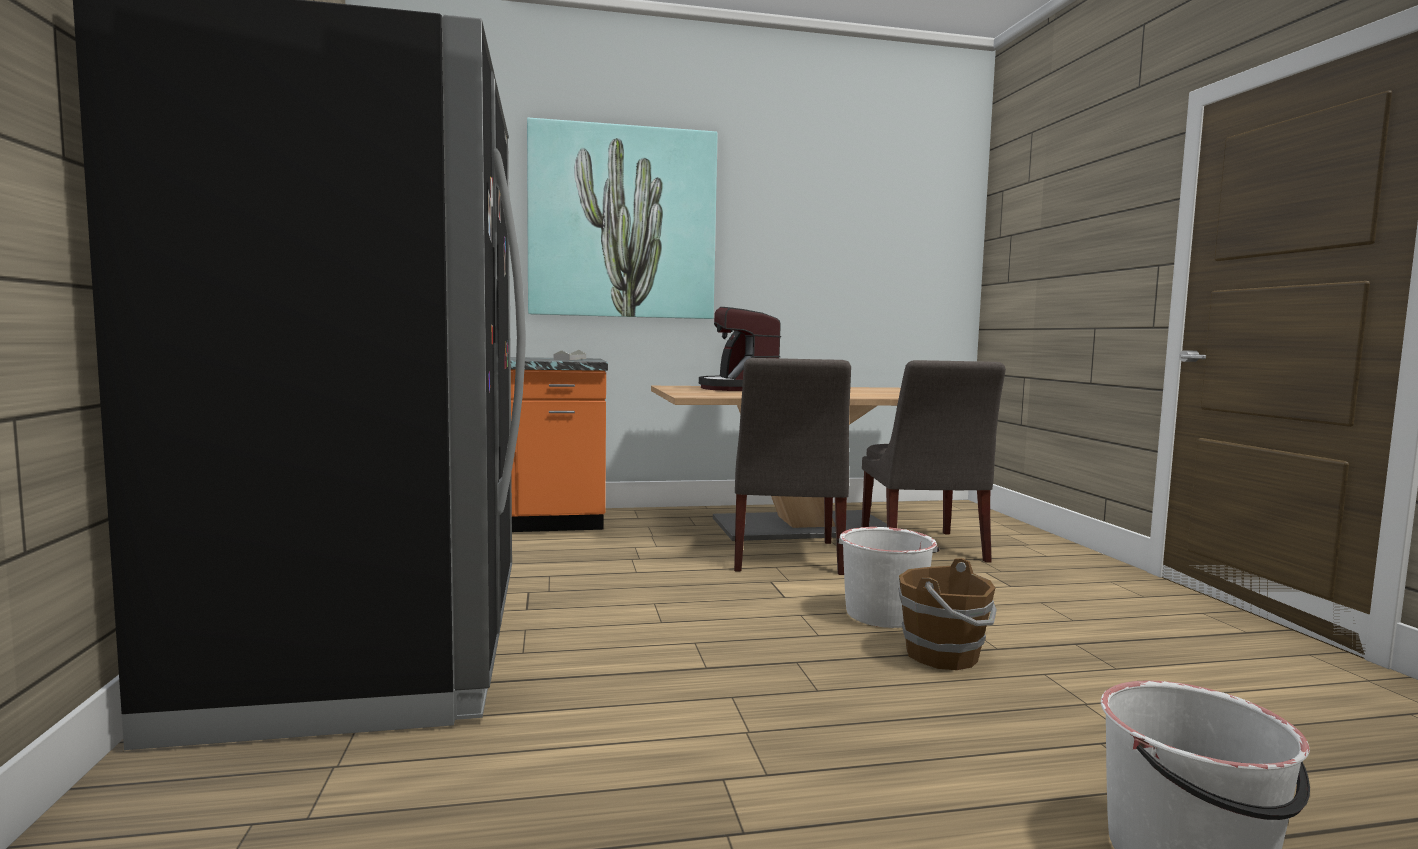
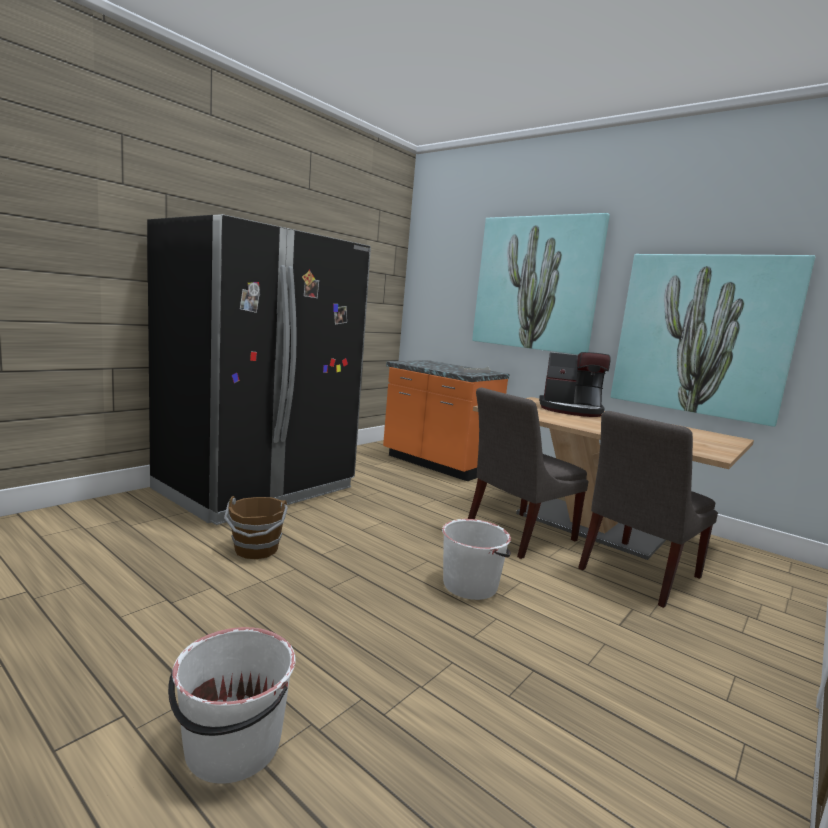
camera: 50 degrees right, 5 degrees up
(739, 389) = (571, 410): coffee machine -> coffee machine turned 120 degrees counterclockwise
(835, 282) = (702, 335): none -> picture
(944, 656) = (430, 618): brown bucket -> brown bucket (256, 550)

